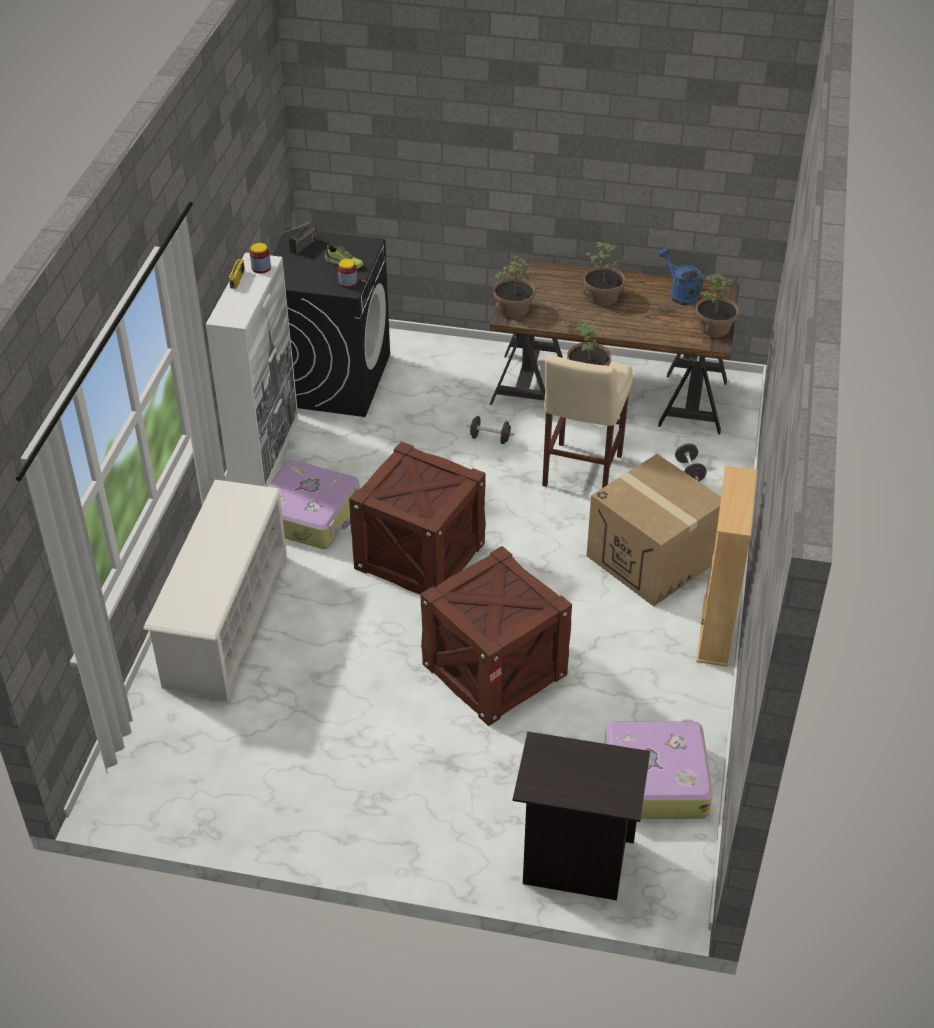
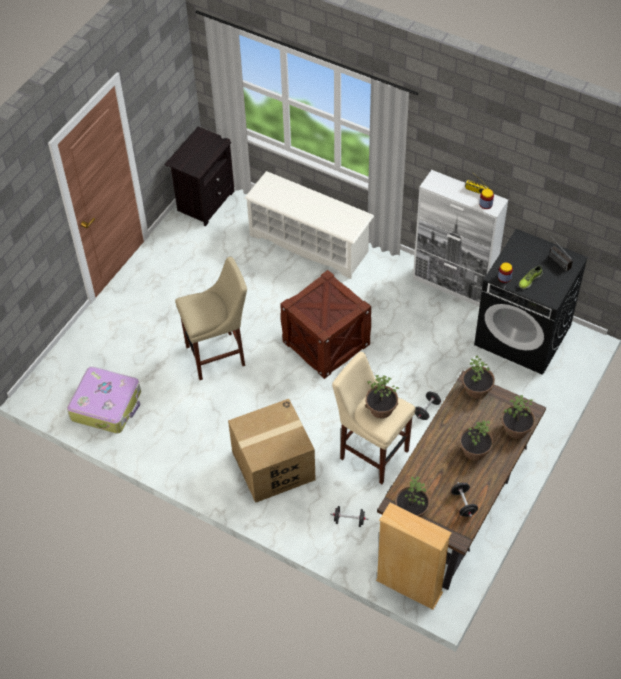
camera: 110 degrees right, 10 degrees up
(310, 515) = (384, 296): suitcase -> none
(494, 669) = (218, 355): crate -> beige stool
(554, 273) = (516, 429): none -> potted plant
(573, 862) = (77, 353): black nightstand -> black nightstand (204, 201)
(680, 294) = (463, 504): blue watering can -> black dumbbell
(716, 631) = (197, 477): beige bookcase -> beige bookcase (409, 587)

